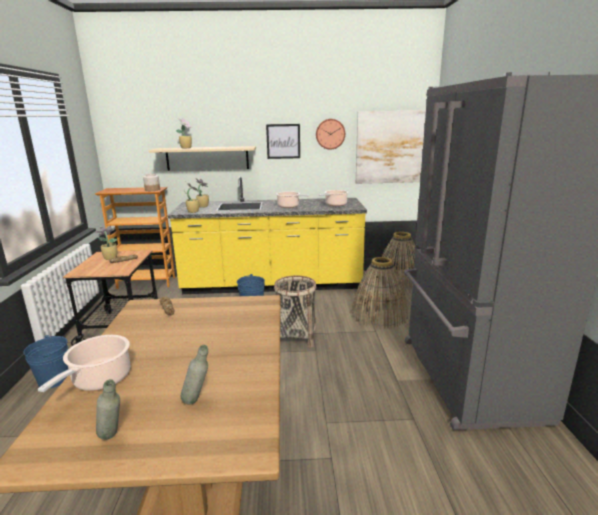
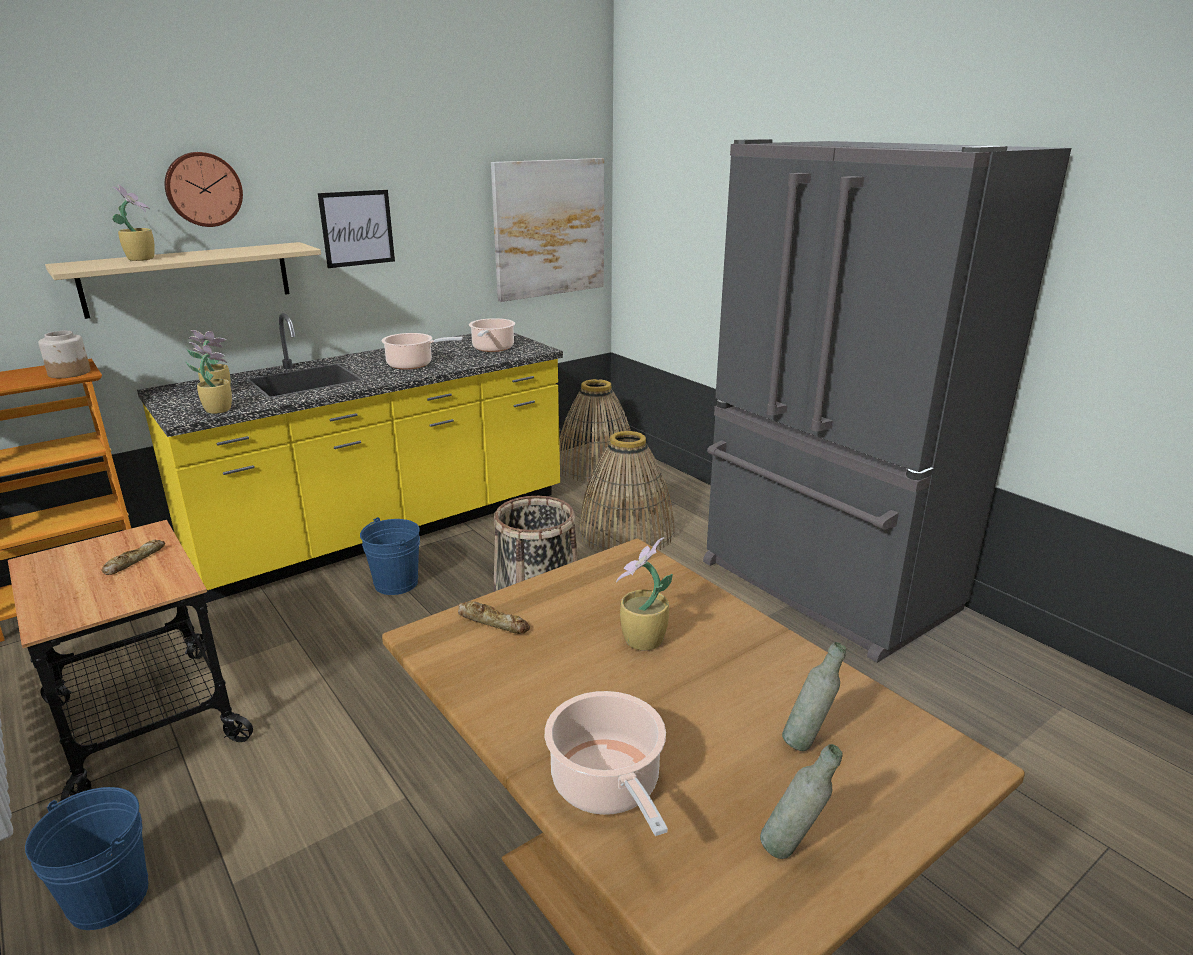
camera: 35 degrees left, 5 degrees up
(110, 258) = (83, 566): potted plant -> potted plant (642, 641)
(330, 134) = (446, 208): wall clock -> wall clock (203, 189)

